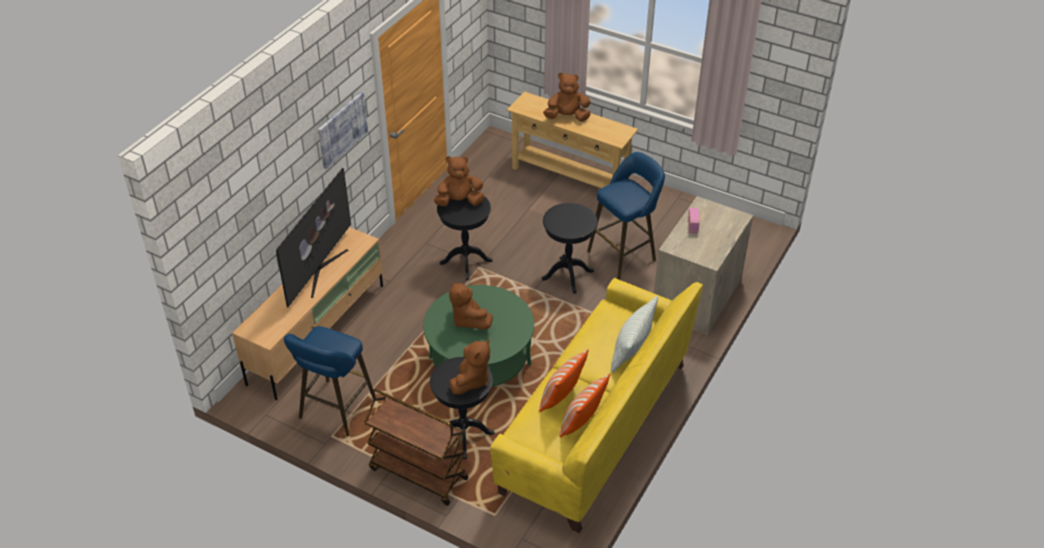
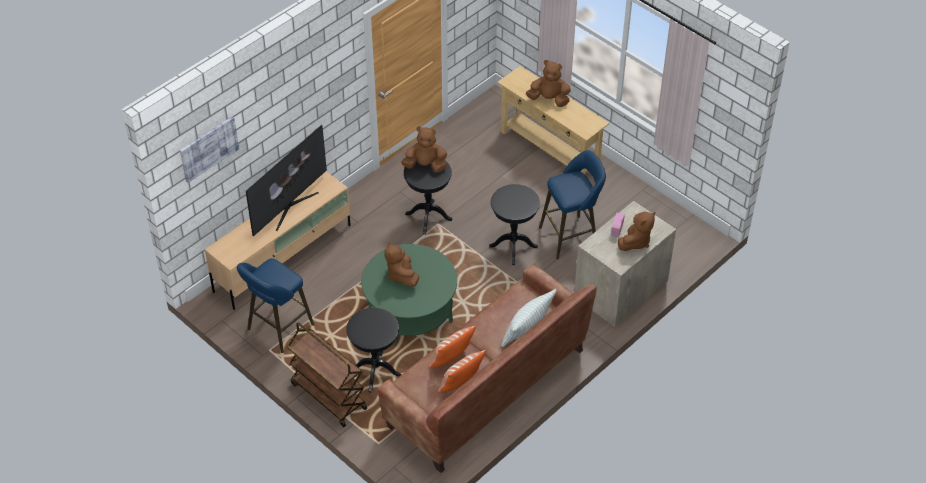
camera: 15 degrees right, 5 degrees up
(342, 129) = (327, 91): picture -> picture (208, 148)
(471, 380) = (380, 330): brown plush toy -> brown plush toy (635, 241)
(596, 426) = (487, 388): yellow sofa -> brown sofa

